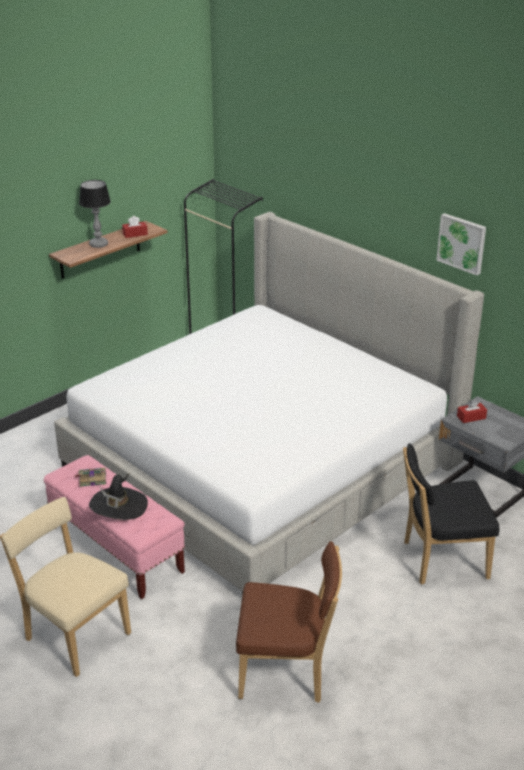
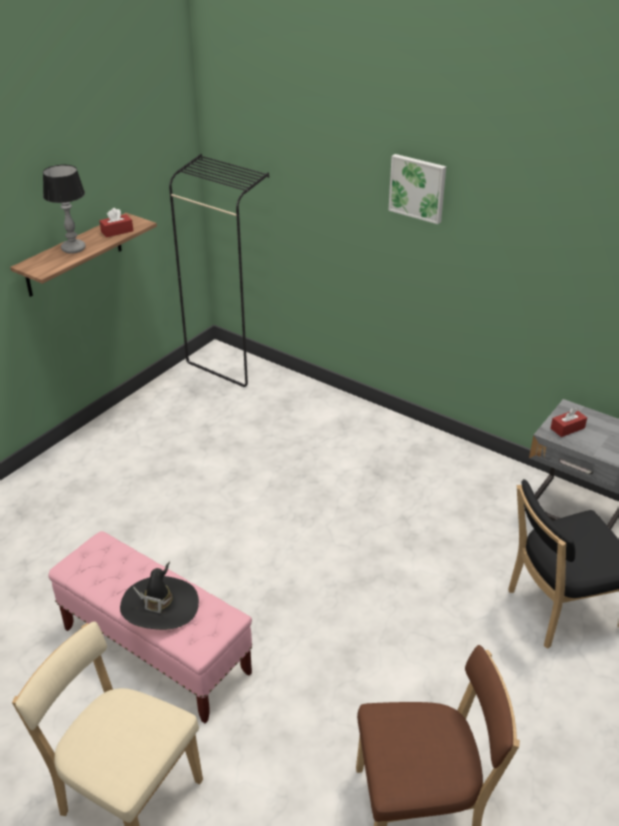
camera: 10 degrees left, 5 degrees up
(92, 479) = (115, 568): book -> none
(262, 465) = (309, 505): bed -> none
(462, 243) = (548, 216): picture -> picture (418, 188)

